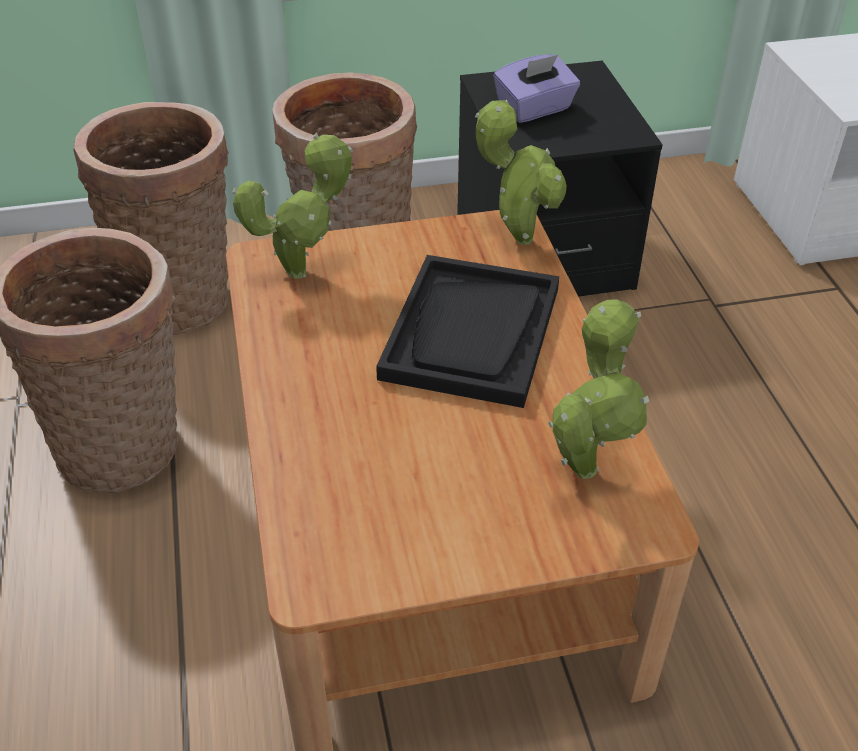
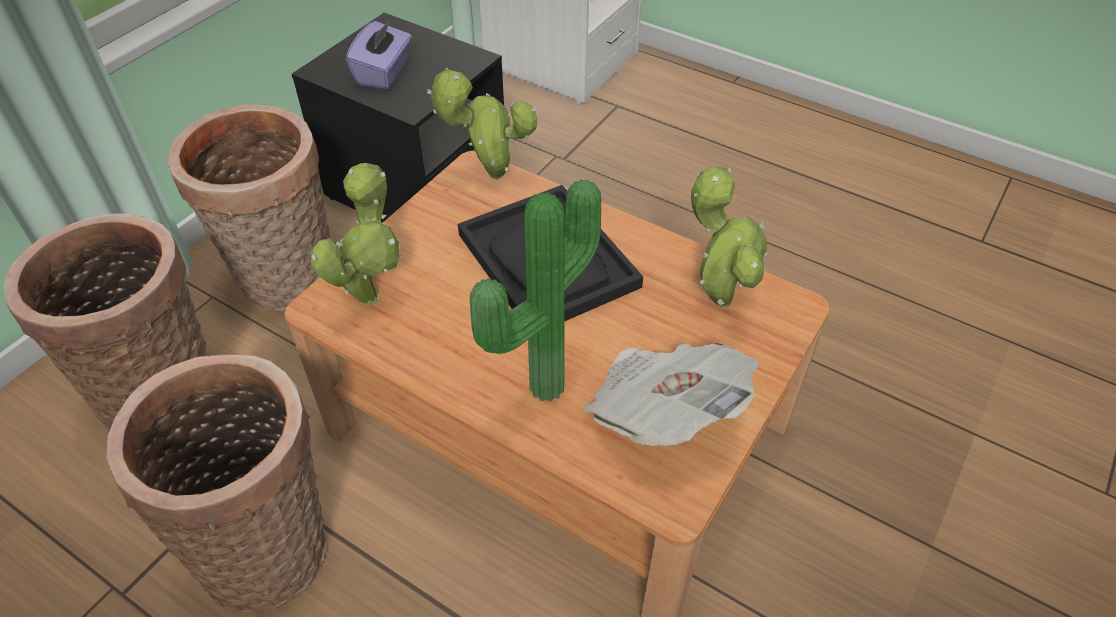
camera: 45 degrees left, 5 degrees up
(334, 420) = (541, 384): none -> potted plant
(400, 515) = (663, 411): none -> newspaper

